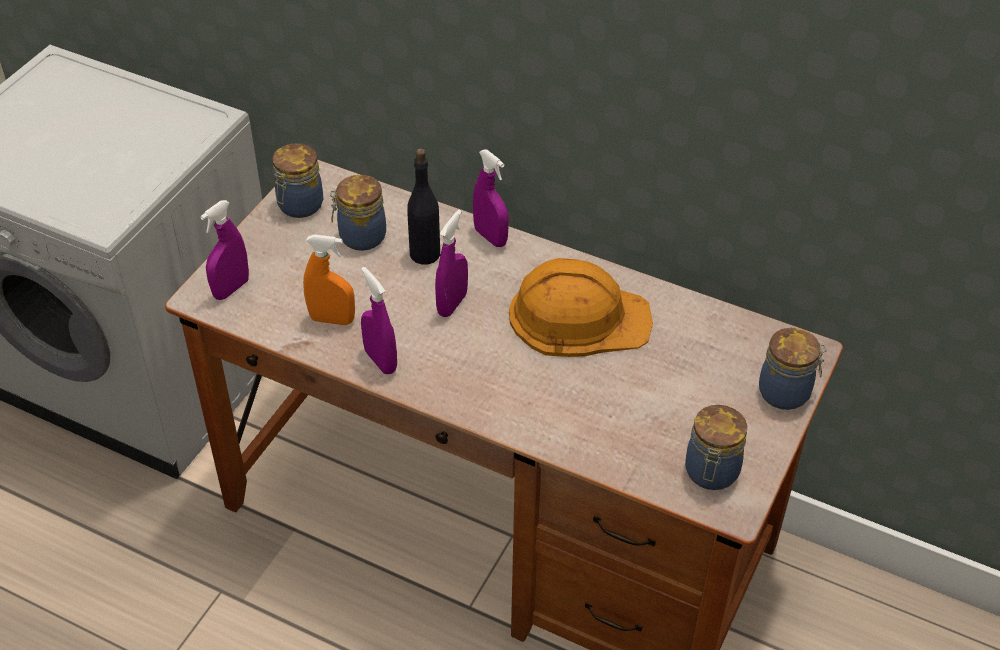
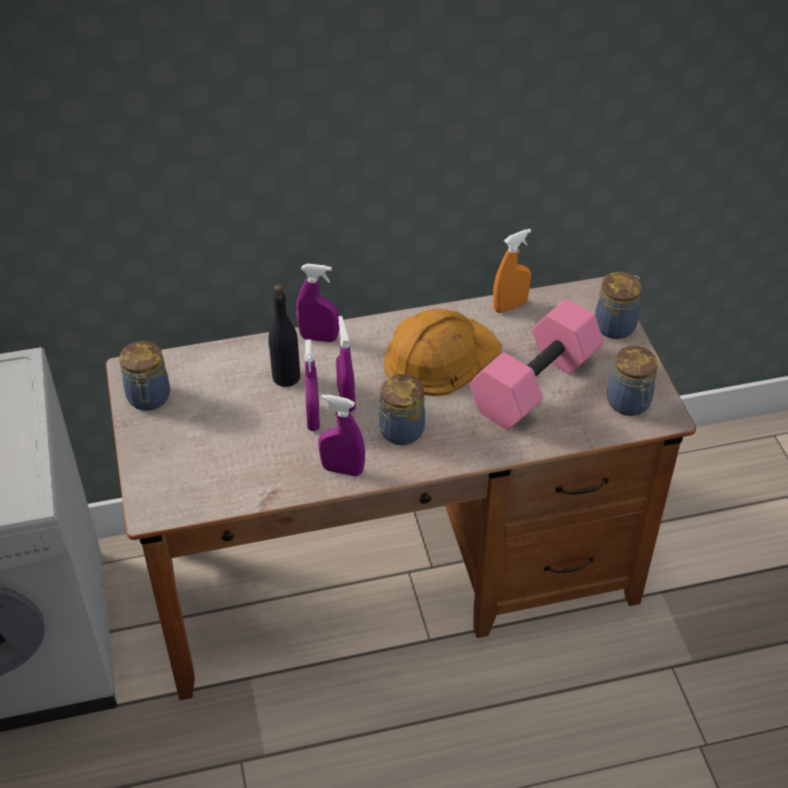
camera: 40 degrees left, 0 degrees up
(231, 289) = (169, 490): purple spray bottle -> purple spray bottle (313, 418)
(332, 319) = (273, 463): orange spray bottle -> orange spray bottle (510, 306)
(360, 236) = (223, 393): jar -> jar (400, 432)
(638, 395) = (534, 383): none -> pink dumbbell

